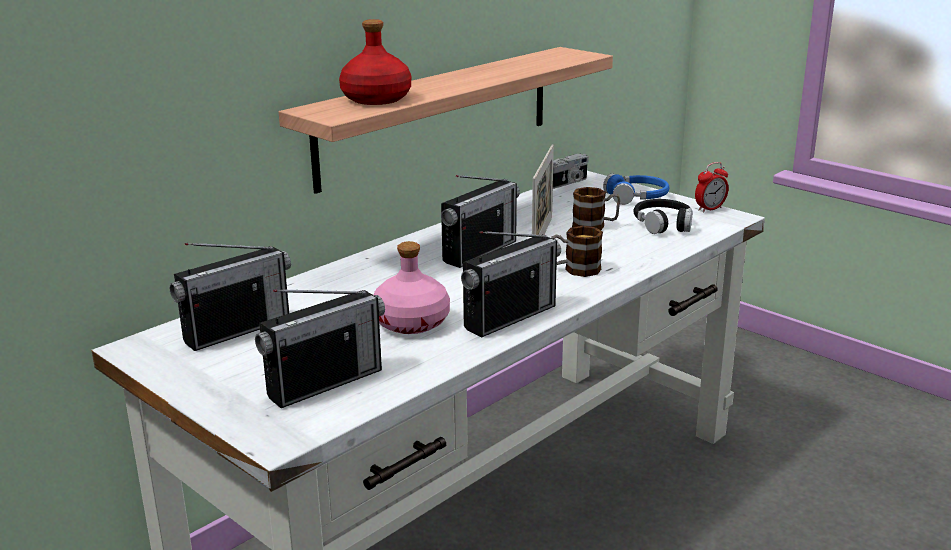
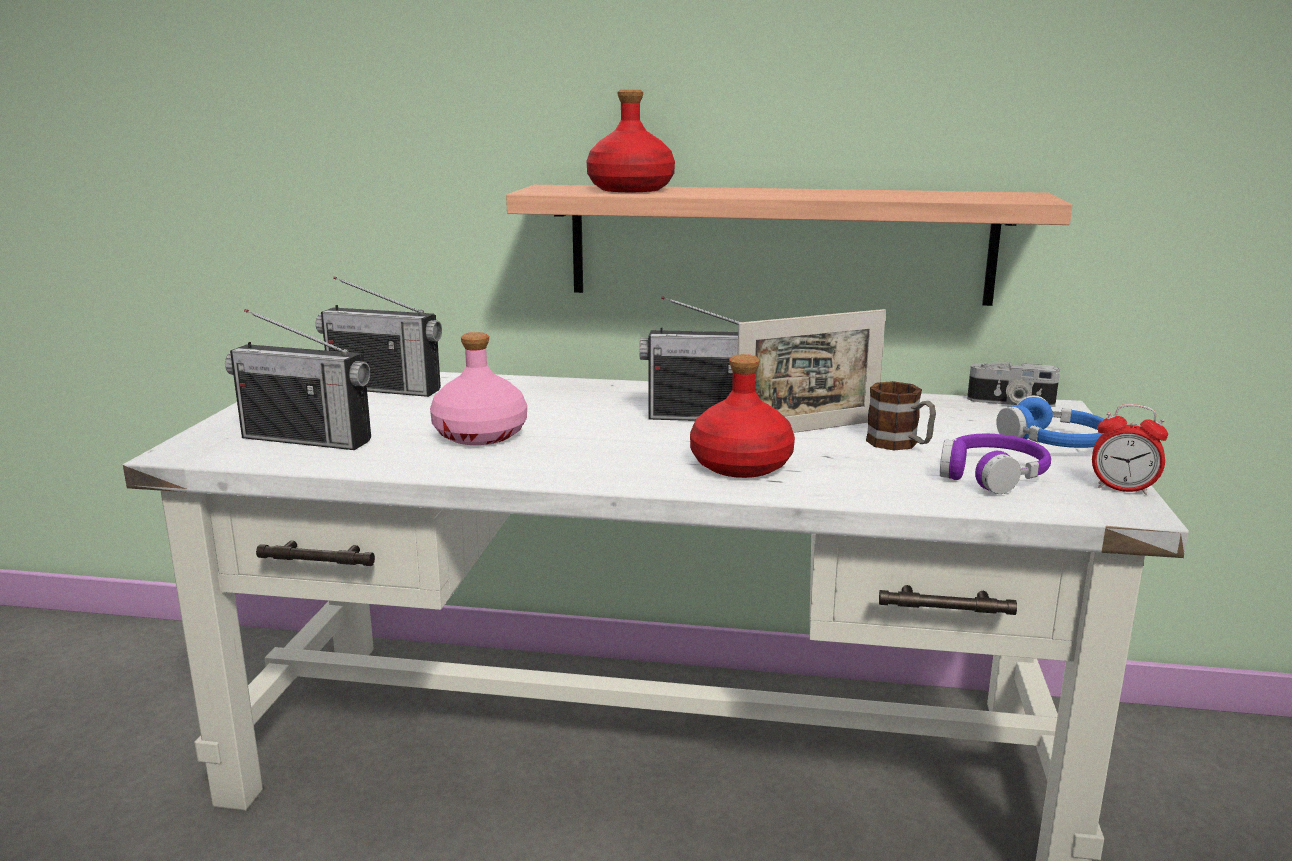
camera: 55 degrees right, 5 degrees down
(510, 317) = (551, 468): radio -> none
(575, 269) = (739, 465): mug -> red bottle
(663, 224) = (992, 475): black headphones -> purple headphones

